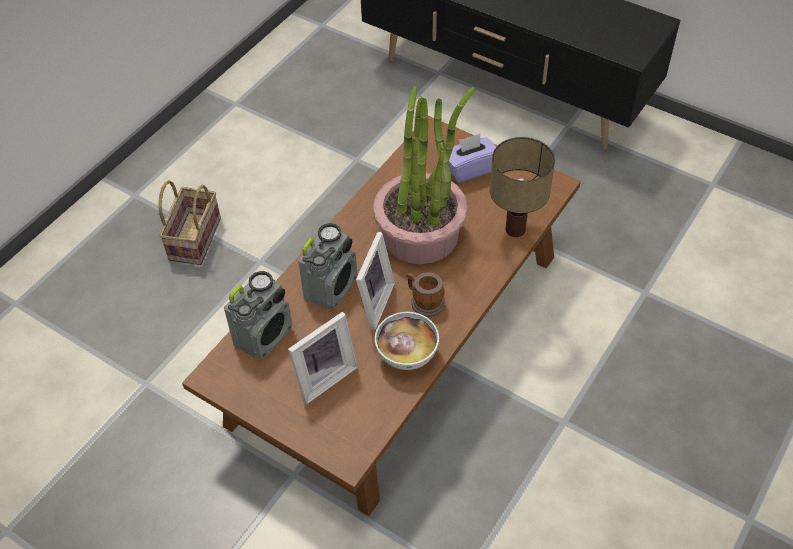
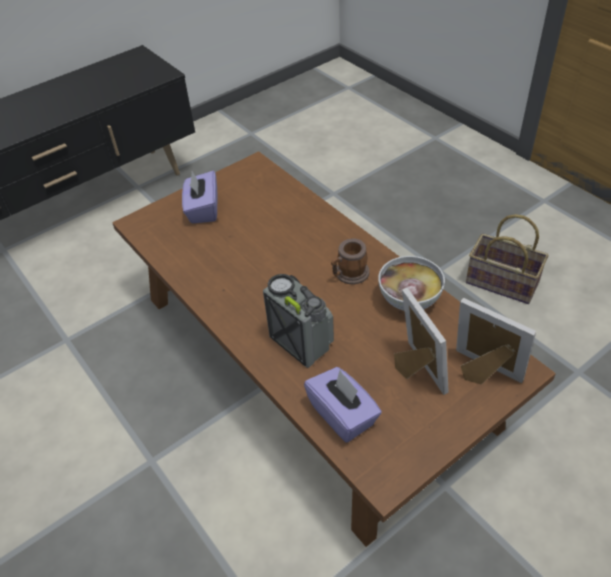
camera: 70 degrees left, 5 degrees down
(194, 237) = (71, 528): basket -> basket (499, 283)
(264, 336) = (343, 415): radio -> purple tissue box
(371, 303) = (334, 313): picture frame -> picture frame (483, 374)
(421, 234) = (264, 259): potted plant -> none
(515, 229) = (291, 198): table lamp -> none

